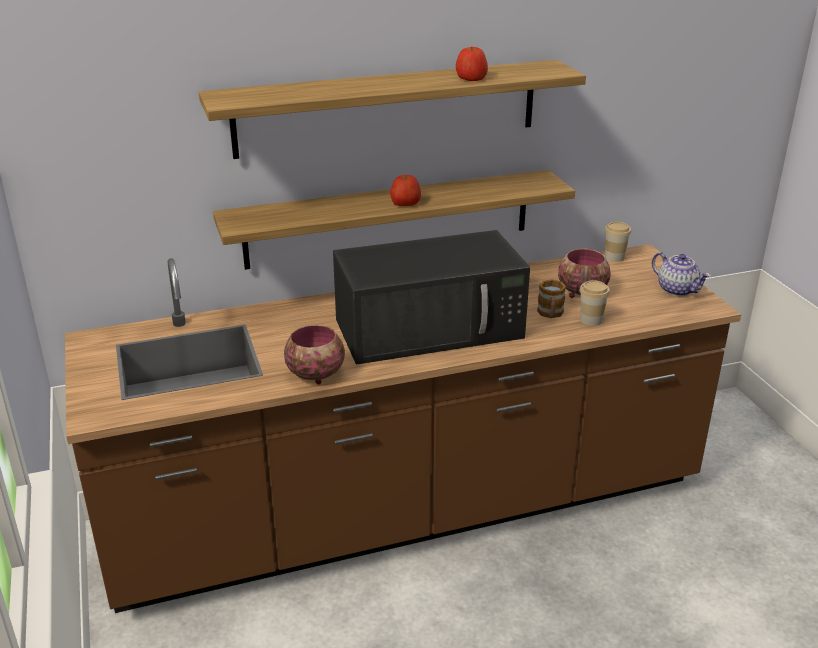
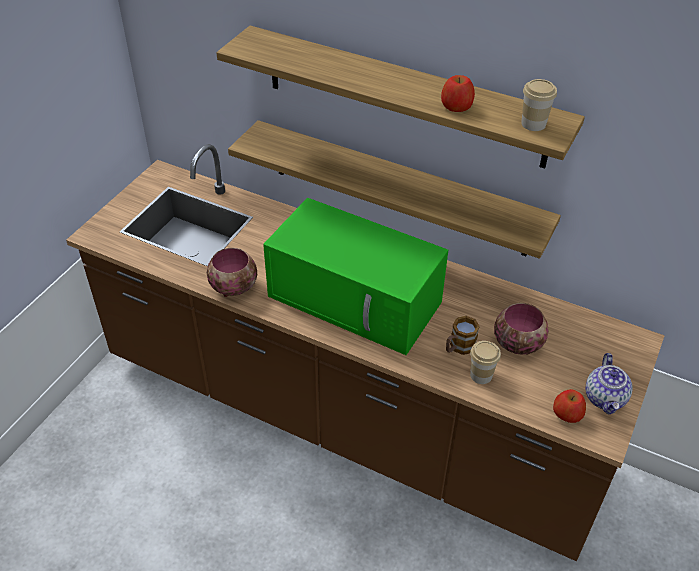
camera: 45 degrees right, 15 degrees up
(405, 203) = (385, 187): apple -> apple (567, 414)
(431, 328) = (357, 299): black microwave -> green microwave
(614, 257) = (604, 328): cup -> cup (533, 124)

